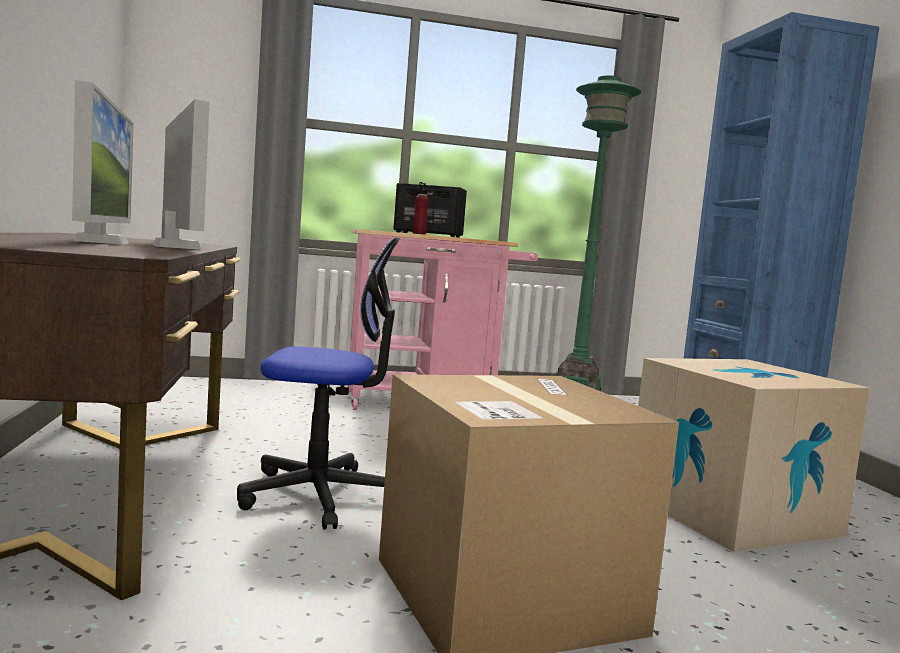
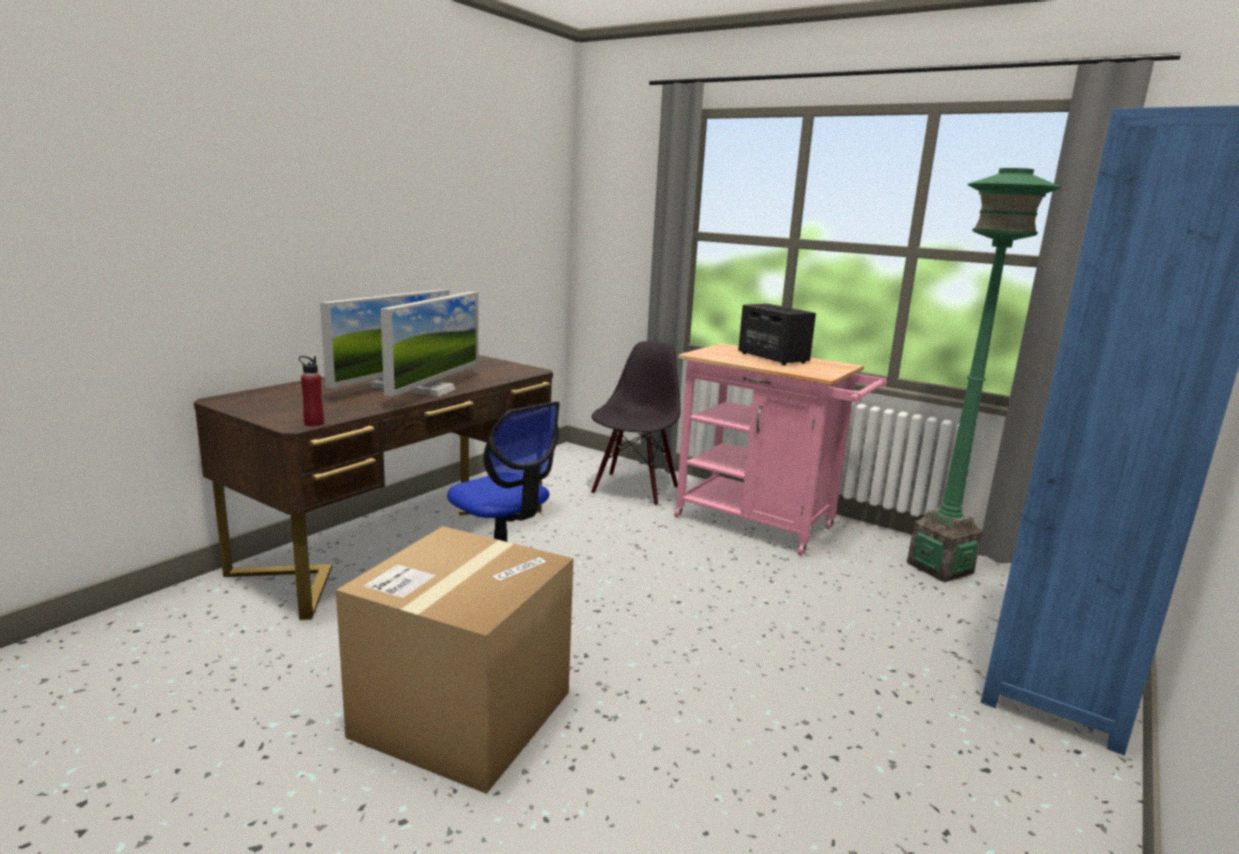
camera: 45 degrees right, 10 degrees up
(273, 398) = (634, 489): none -> black chair
(419, 234) = (743, 361): red bottle -> red bottle (314, 423)
(731, 513) = (812, 751): cardboard box -> none

